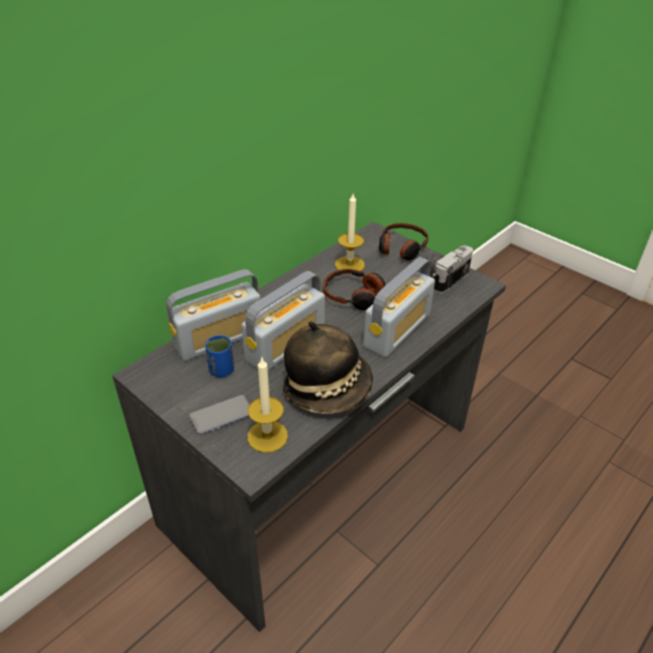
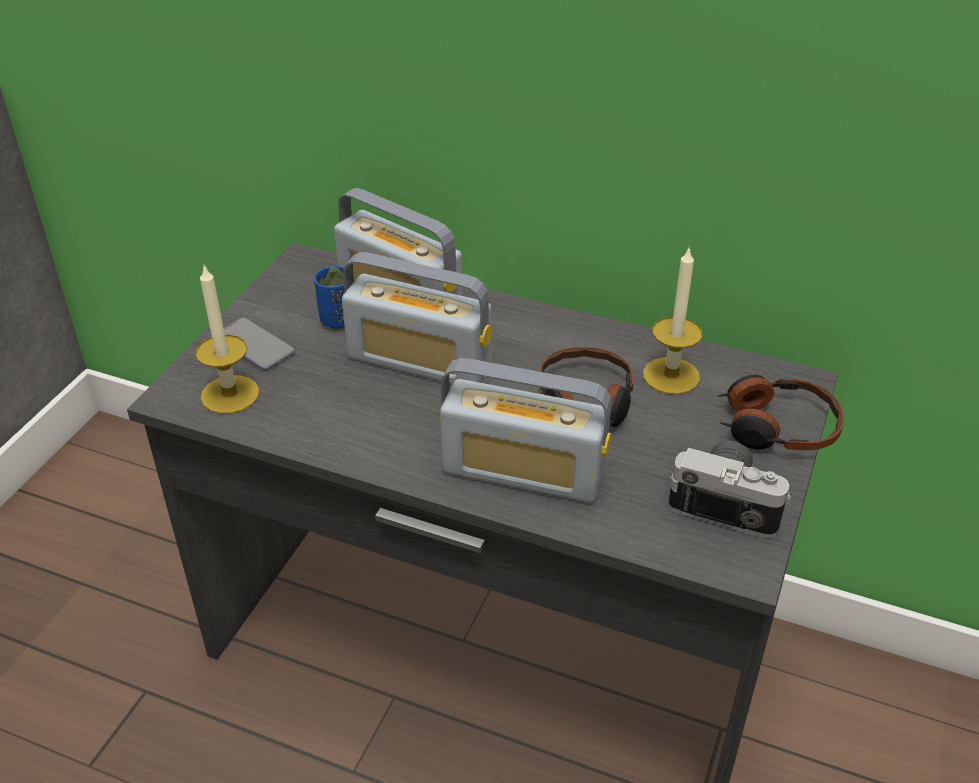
camera: 70 degrees right, 0 degrees up
(328, 388) = (344, 426): hat -> none

